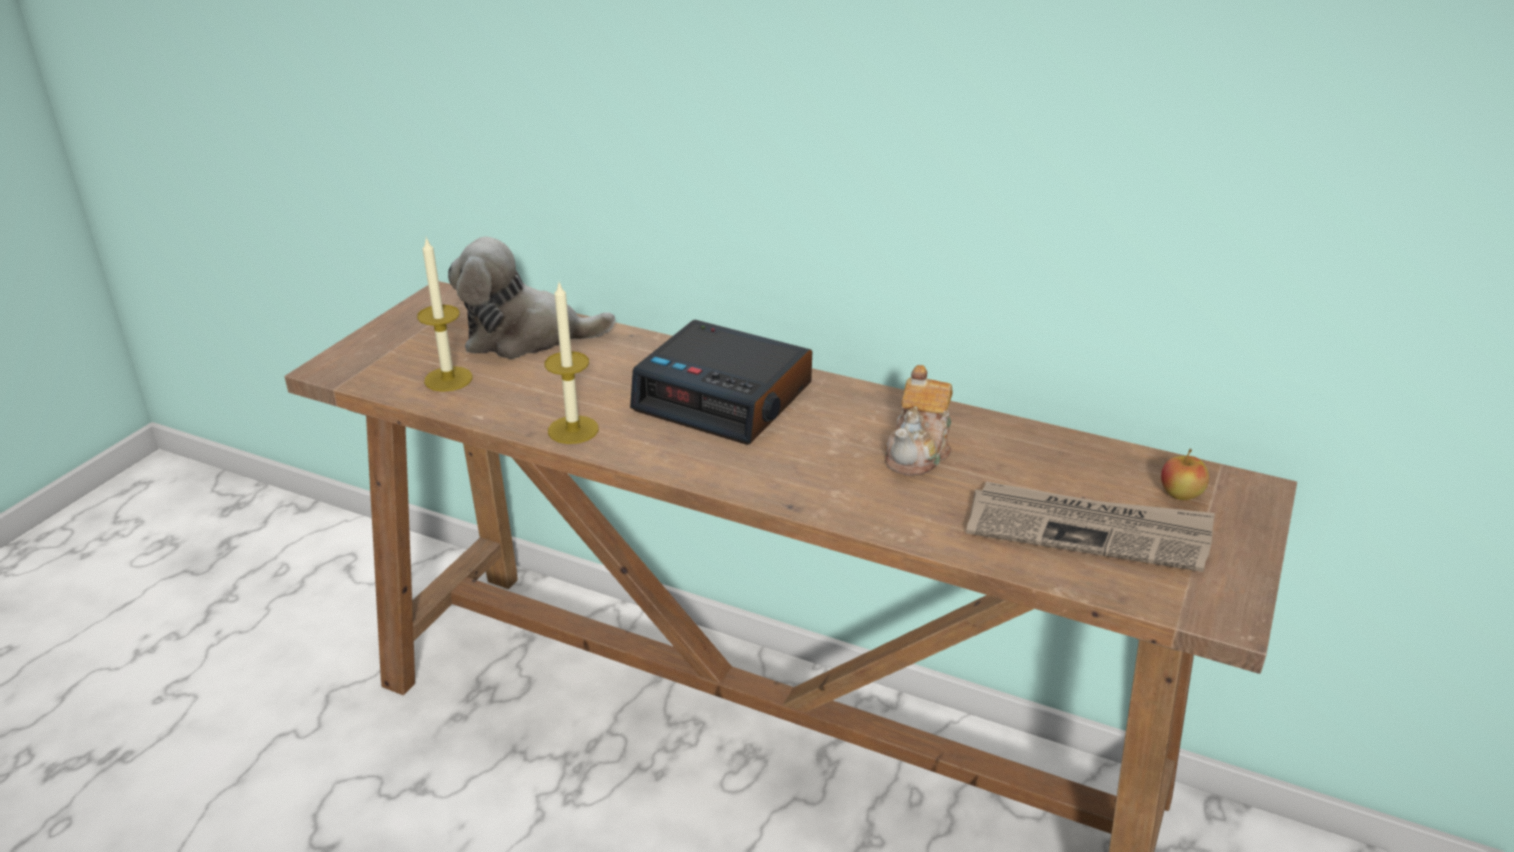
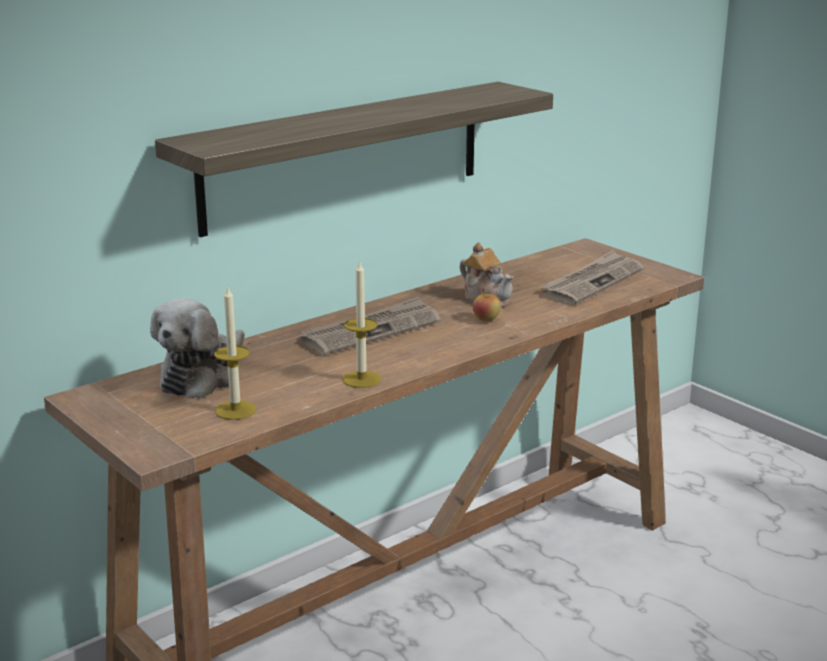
camera: 65 degrees left, 10 degrees down
(725, 397) = (371, 331): alarm clock -> newspaper
(815, 160) = (345, 155): none -> shelf
(1180, 494) = (578, 259): apple -> apple (486, 319)

